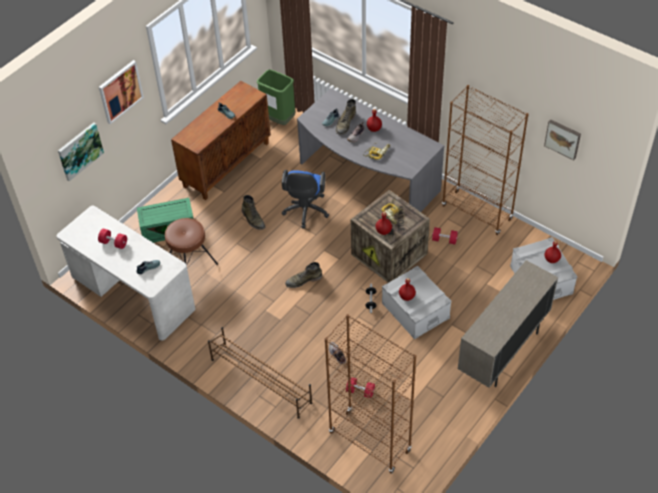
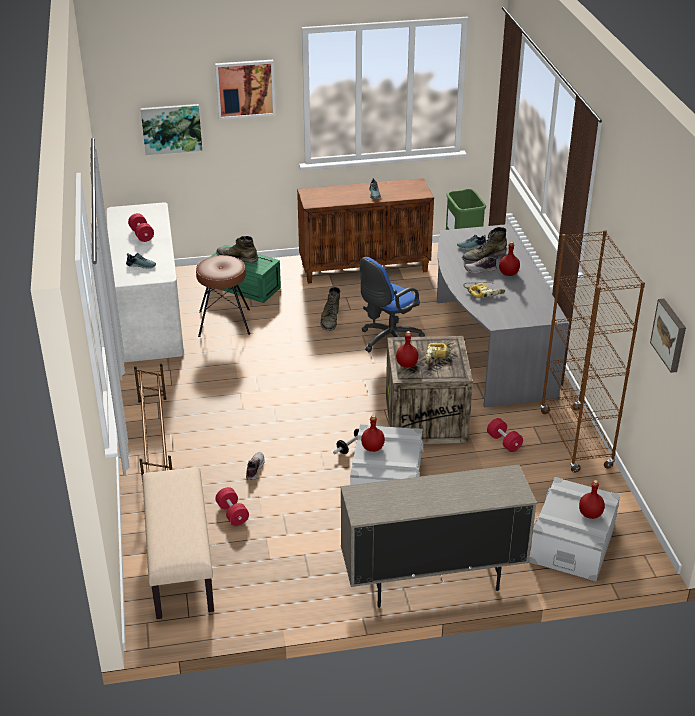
camera: 40 degrees right, 15 degrees down
(303, 280) = (309, 391): green boot -> green boot (237, 257)
(369, 442) = (179, 562): brown bookcase -> beige bench

